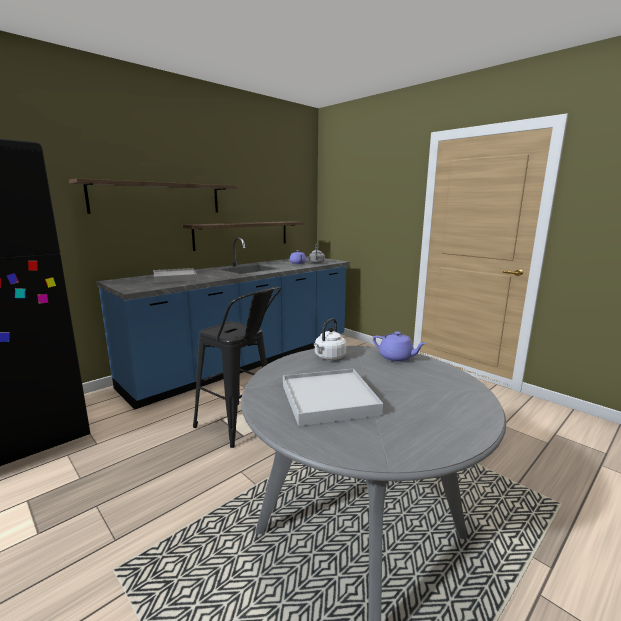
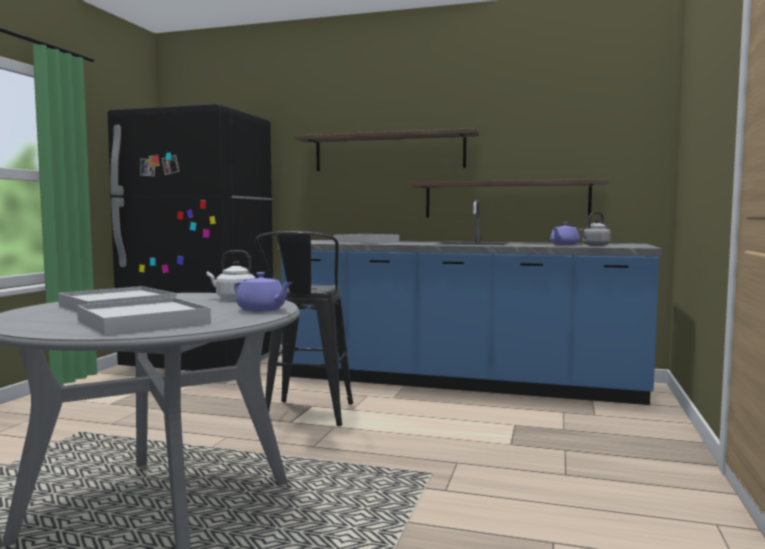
camera: 60 degrees right, 10 degrees down
(396, 357) = (262, 310): purple teapot -> purple teapot turned 60 degrees counterclockwise
(430, 397) = (144, 321): none -> white tray

